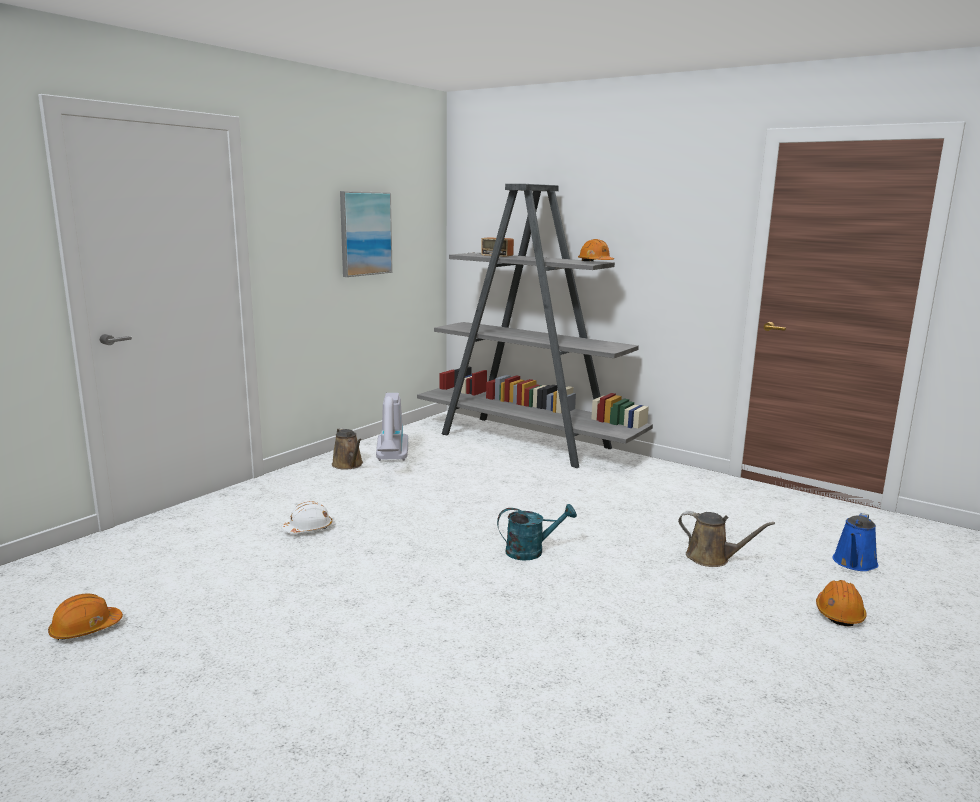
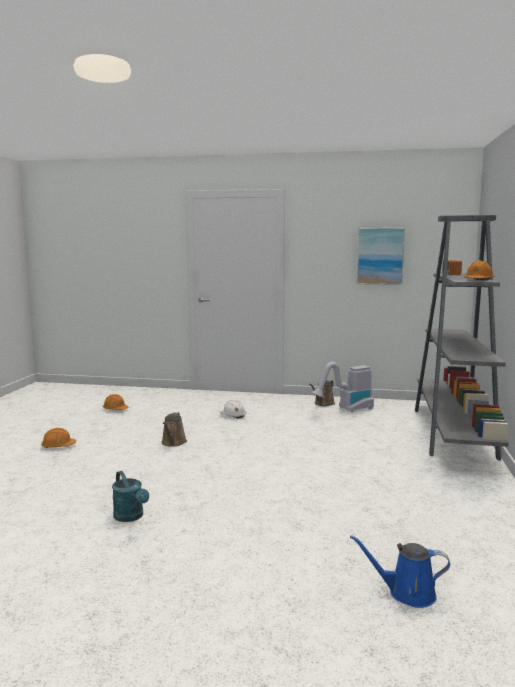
camera: 65 degrees right, 5 degrees down
(531, 551) = (268, 465): turquoise watering can -> turquoise watering can (131, 517)
(712, 558) = (330, 523): brown watering can -> brown watering can (173, 443)
(839, 613) = (289, 584): orange hard hat -> orange hard hat (58, 446)

